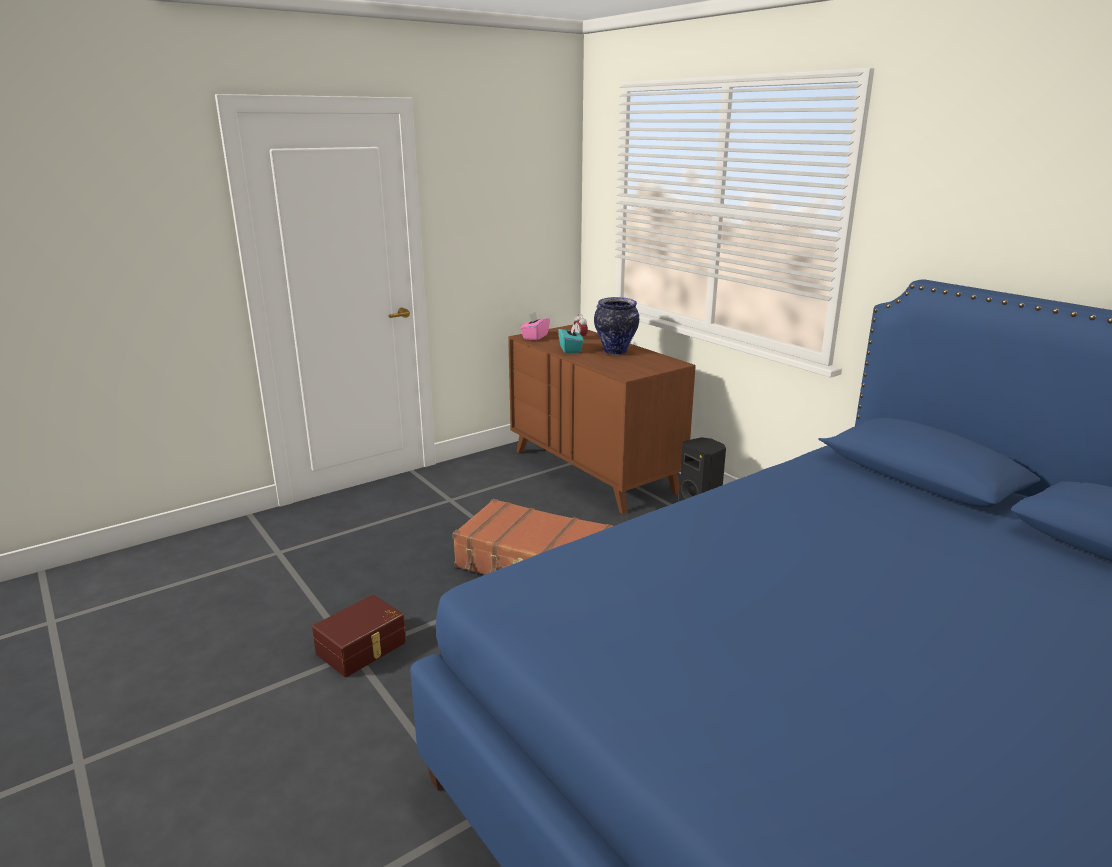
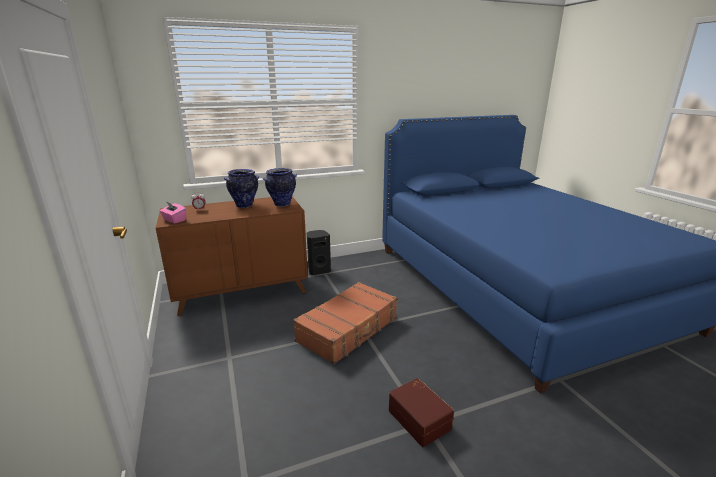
camera: 75 degrees left, 0 degrees up
(570, 349) = (222, 214): turquoise tissue box -> none
(640, 367) = (282, 204): none -> vase

